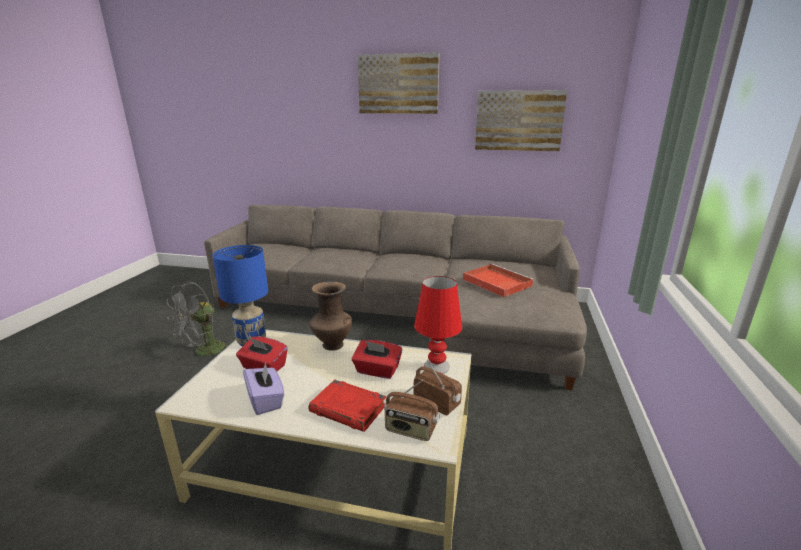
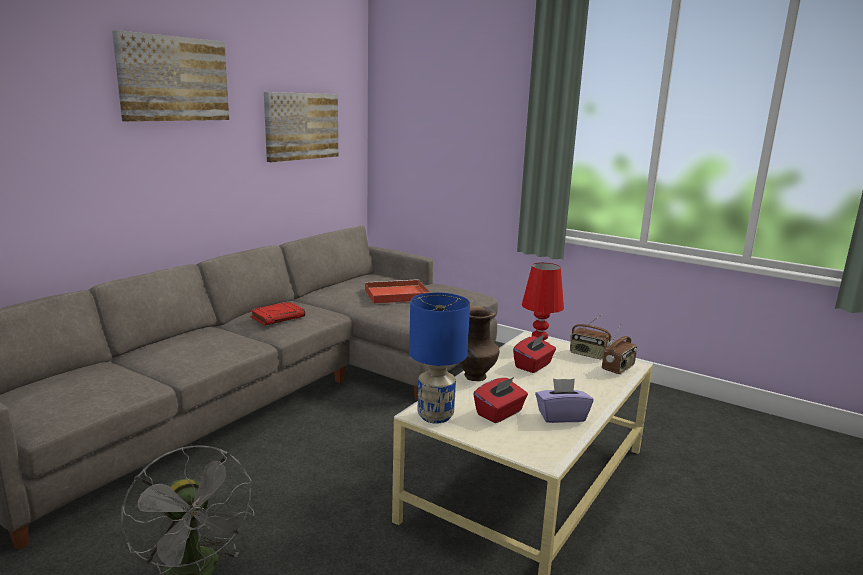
camera: 70 degrees left, 5 degrees down
(349, 409) = (587, 384): red book -> red book (278, 317)
(437, 403) = (588, 354): radio -> radio turned 120 degrees counterclockwise

